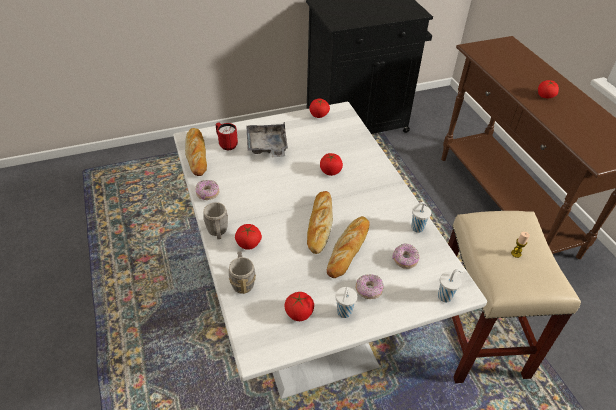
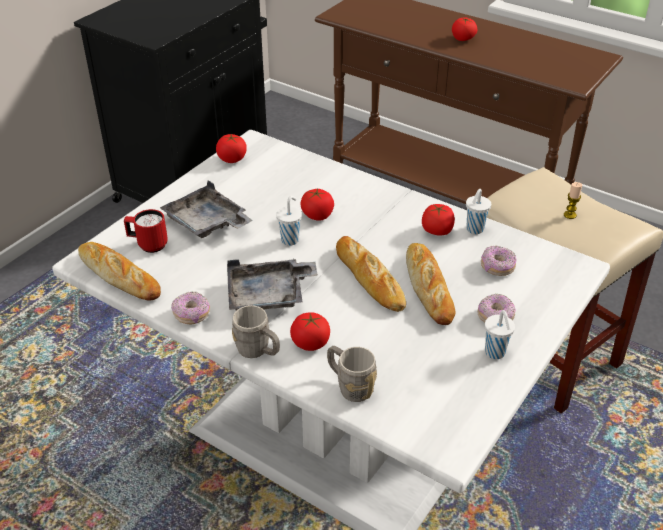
camera: 35 degrees left, 5 degrees down
(255, 204) = (269, 295): none -> grey tray
(299, 313) = (450, 381): tomato -> tomato (437, 231)
(445, 296) = (571, 280): white cup -> white cup (290, 239)

